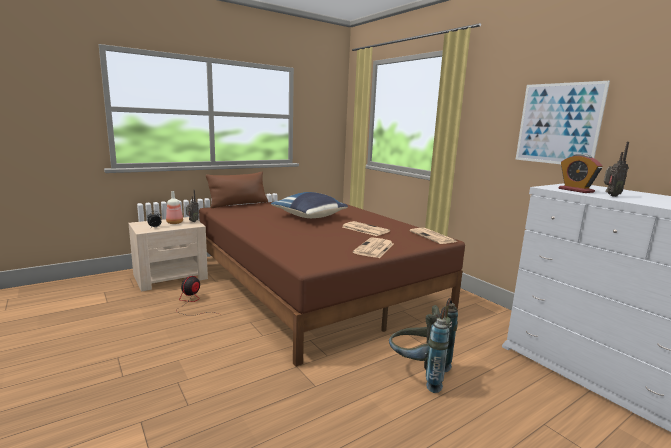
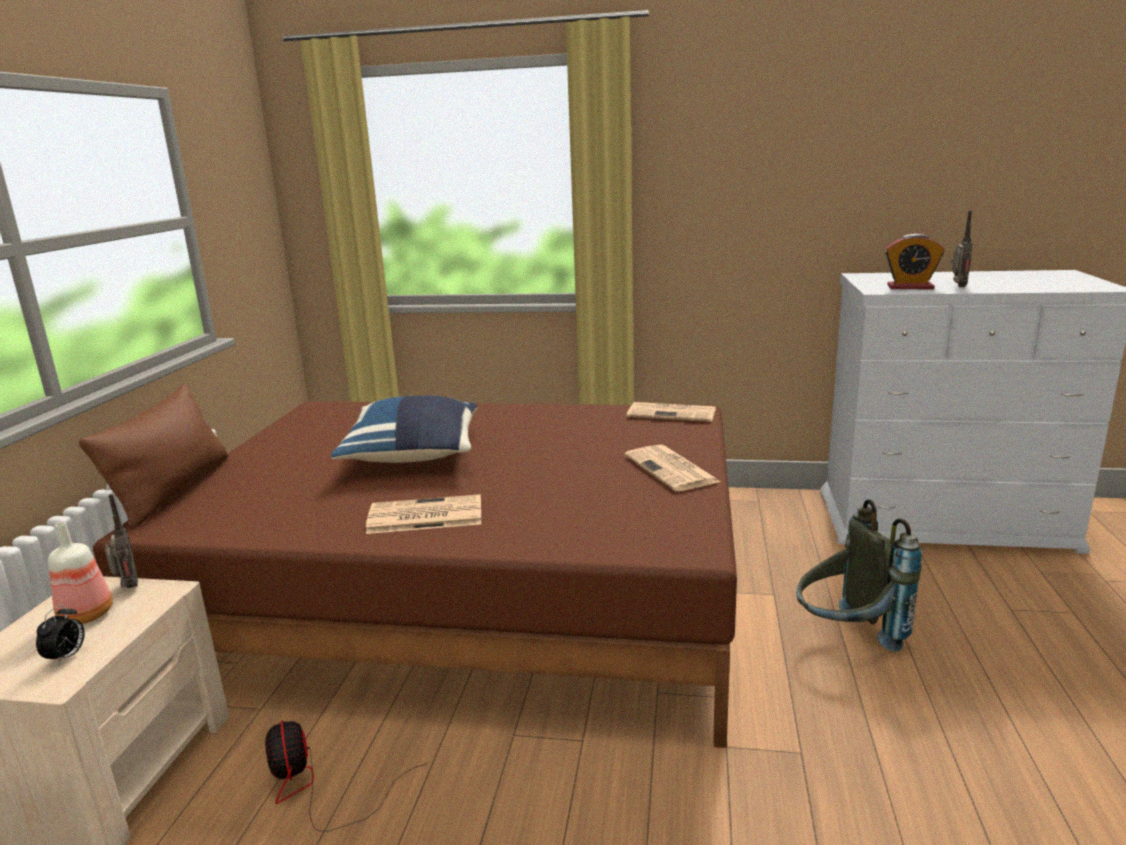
camera: 45 degrees left, 5 degrees up
(364, 229) = (563, 441): newspaper -> newspaper (423, 516)
(558, 124) = (801, 186): picture -> none

